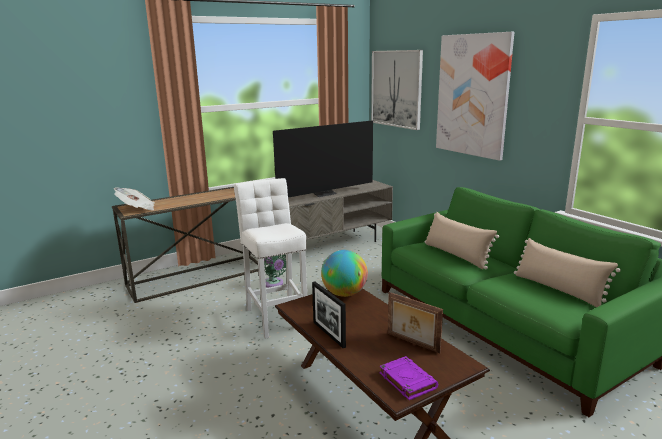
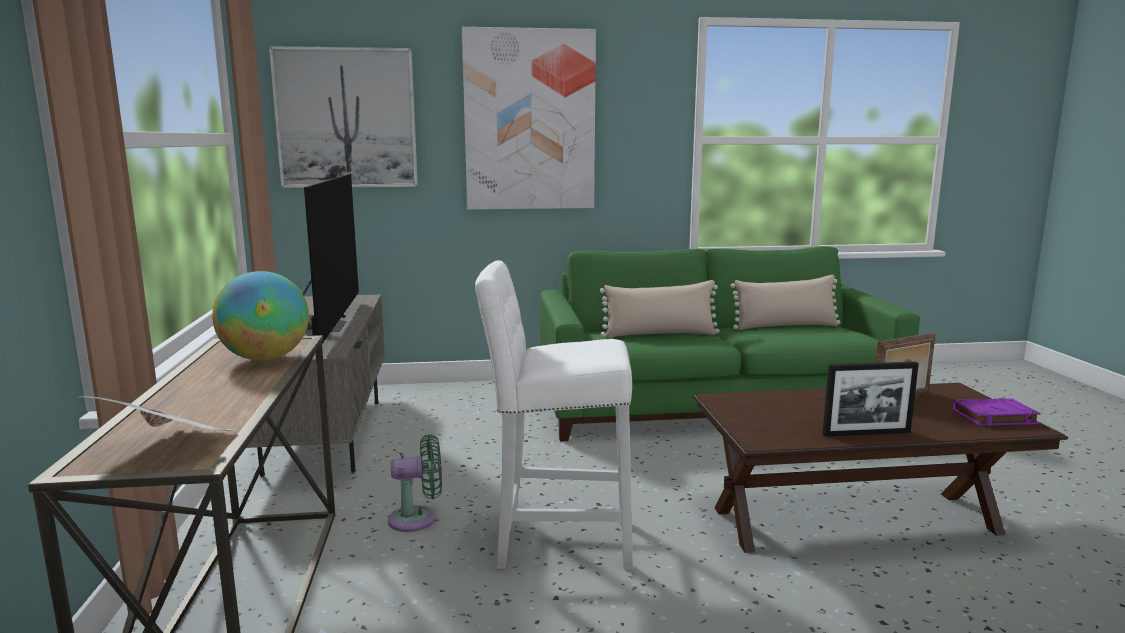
camera: 65 degrees left, 5 degrees down
(344, 294) = (736, 404): globe -> globe (266, 358)

